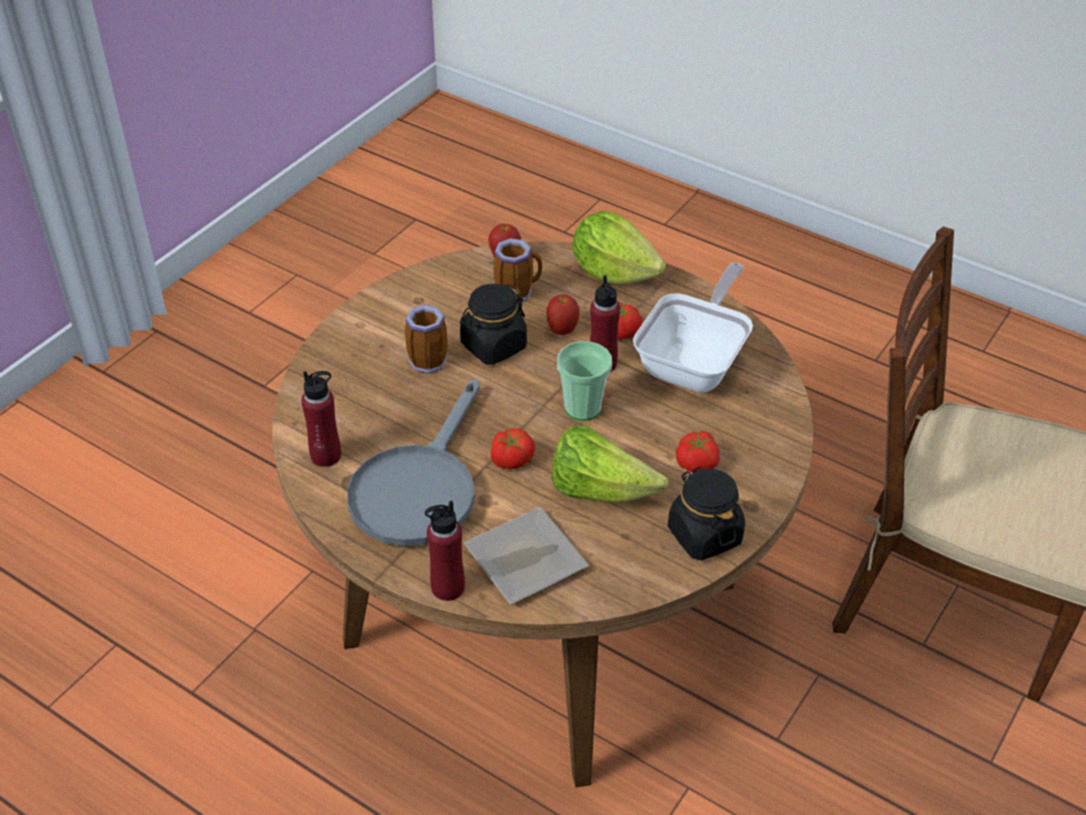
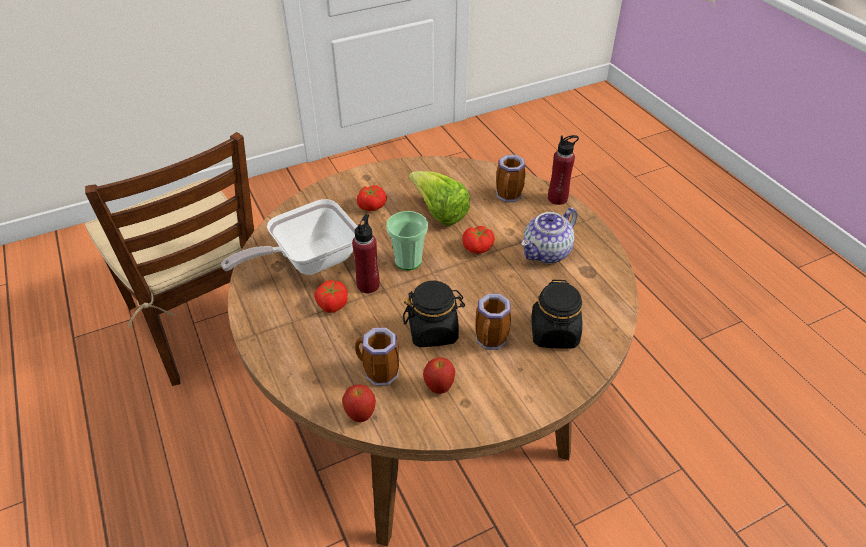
camera: 150 degrees left, 0 degrees up
(326, 455) = (600, 296): red bottle -> none
(419, 487) = (546, 253): grey frying pan -> teapot
(521, 559) = (509, 197): plate -> mug
(562, 331) = (373, 322): apple -> apple (439, 387)
(613, 272) = (286, 358): lettuce -> none
(704, 535) = (404, 174): black jar -> black jar (554, 333)

